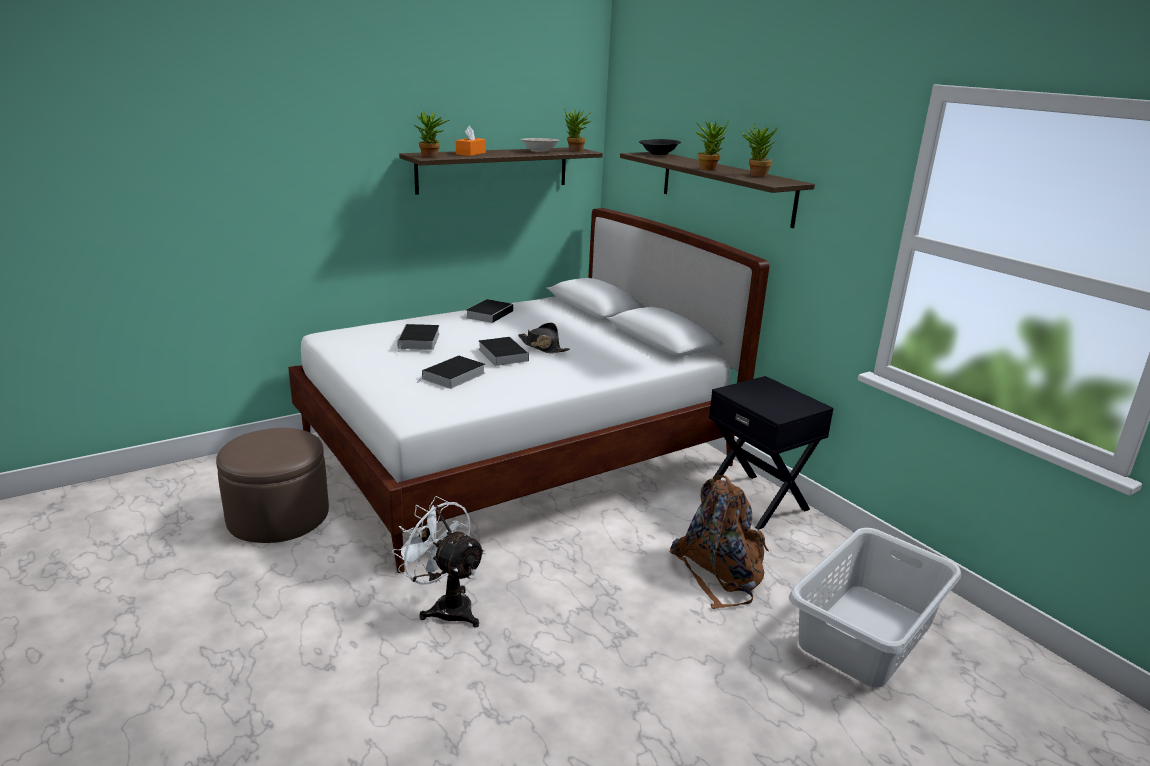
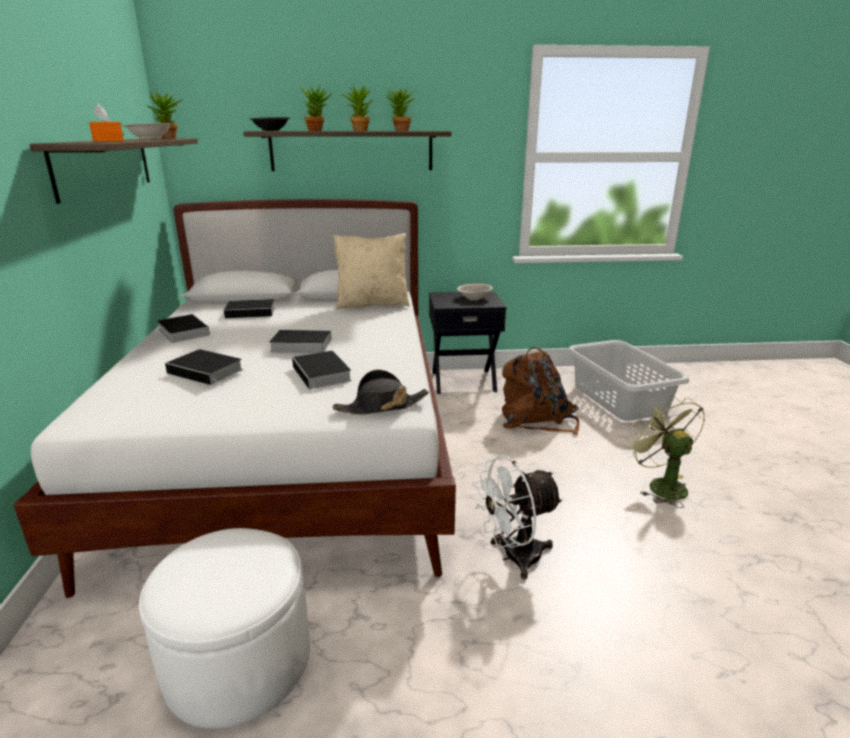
camera: 60 degrees left, 0 degrees up
(278, 516) = (238, 661): brown ottoman -> white ottoman
(431, 157) = (97, 142): potted plant -> potted plant (318, 131)
(542, 347) = (305, 329): black hat -> black hat (381, 406)
(560, 320) = (252, 312): none -> book
(646, 355) = (372, 304): none -> beige pillow
(656, 696) = (660, 485): none -> green fan
(782, 401) = (474, 298): none -> beige bowl

